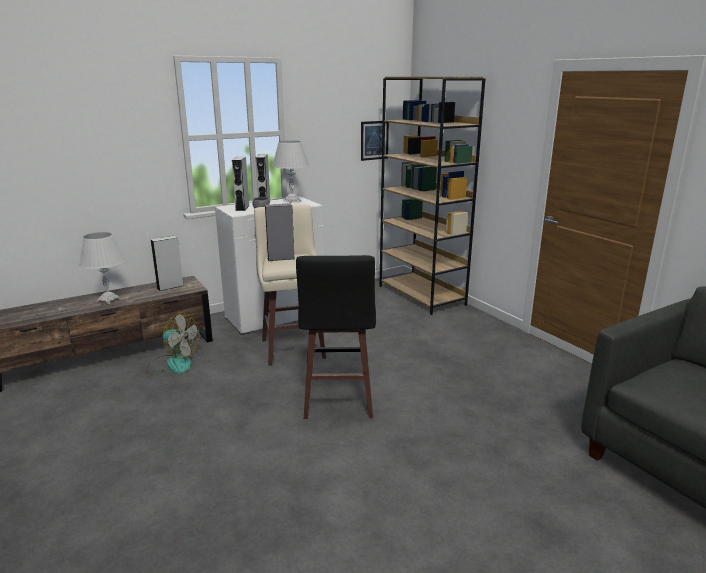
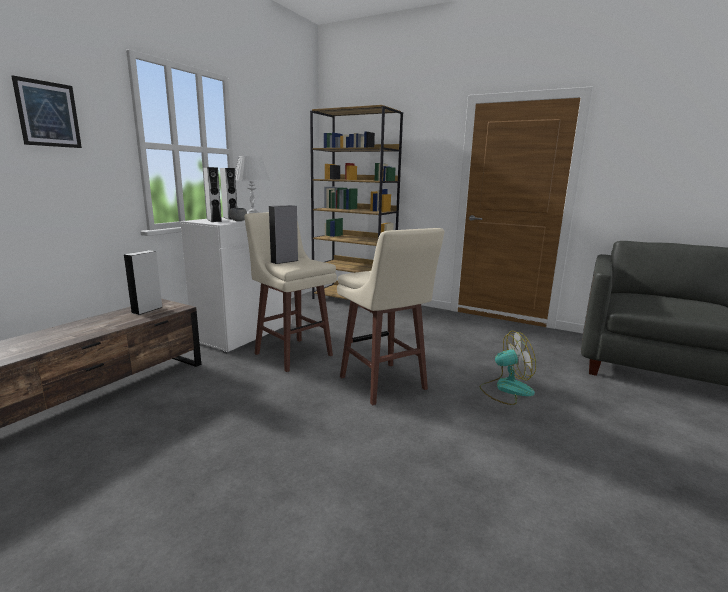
camera: 30 degrees left, 5 degrees down
(108, 300) = (79, 331): white table lamp -> none
(173, 364) = (178, 393): fan -> fan (506, 389)
(337, 401) = (383, 384): black stool -> beige stool
(374, 140) = (298, 168): picture -> picture (48, 114)

